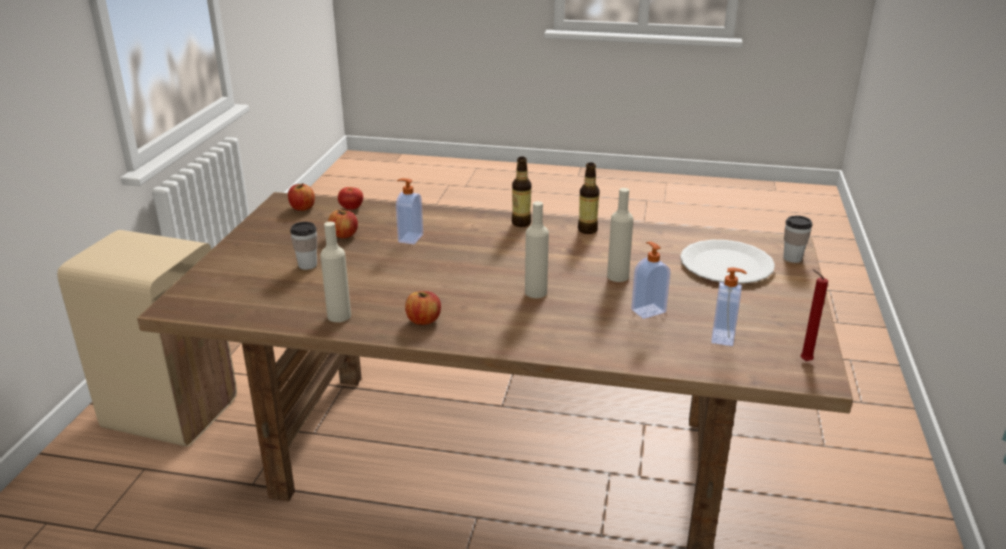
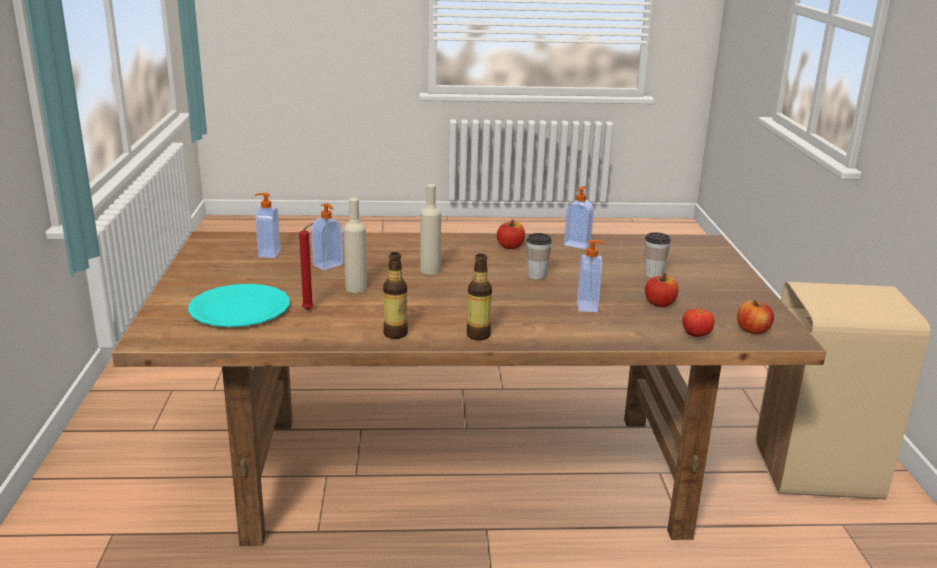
camera: 165 degrees right, 5 degrees down
(339, 316) = (577, 244): beige bottle -> soap dispenser
(726, 264) = (240, 308): white plate -> turquoise plate
(792, 258) = (159, 321): cup -> cup (536, 275)
(803, 361) = (212, 245): red candle -> red candle (310, 310)

